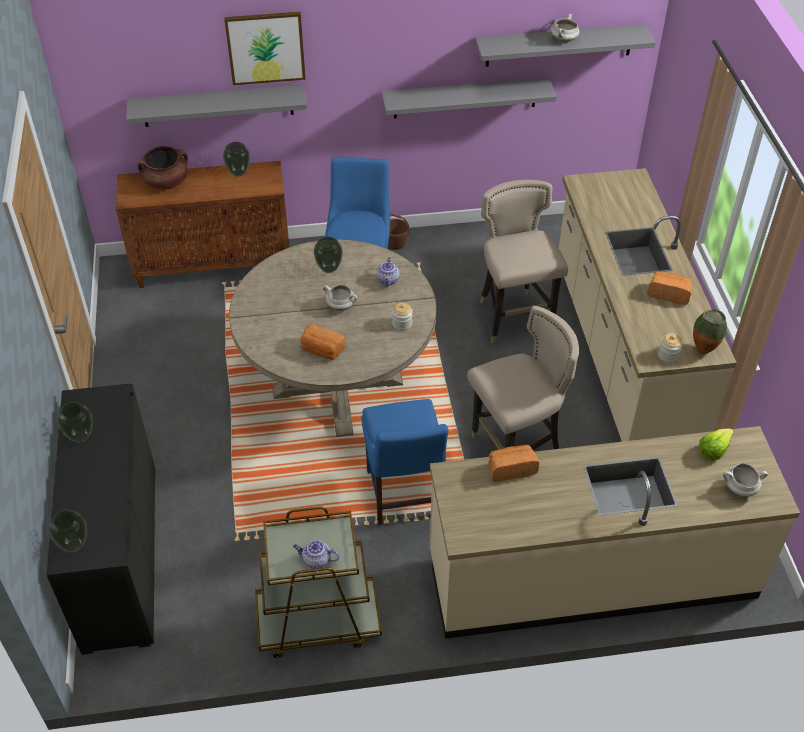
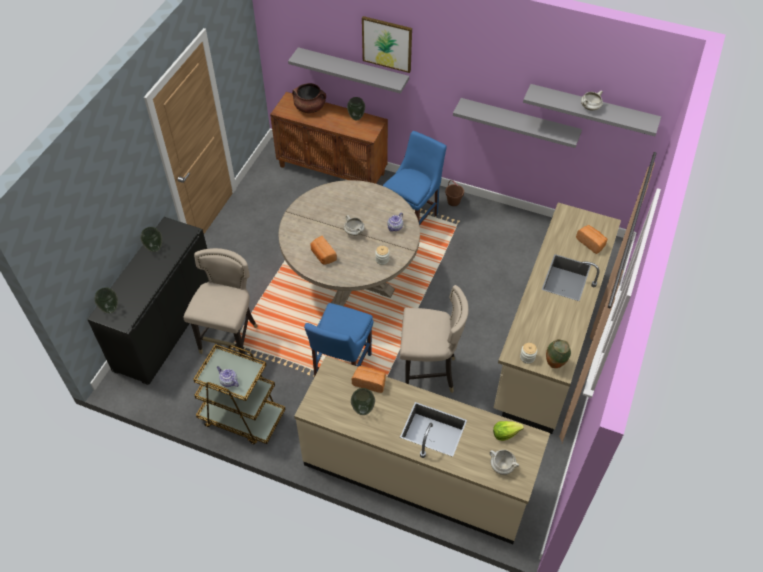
camera: 30 degrees right, 5 degrees up
(328, 269) = (365, 204): vase -> vase (363, 409)
(514, 318) = (493, 285): beige stool -> beige stool (231, 342)
(669, 294) = (562, 316): bread -> bread (591, 243)

